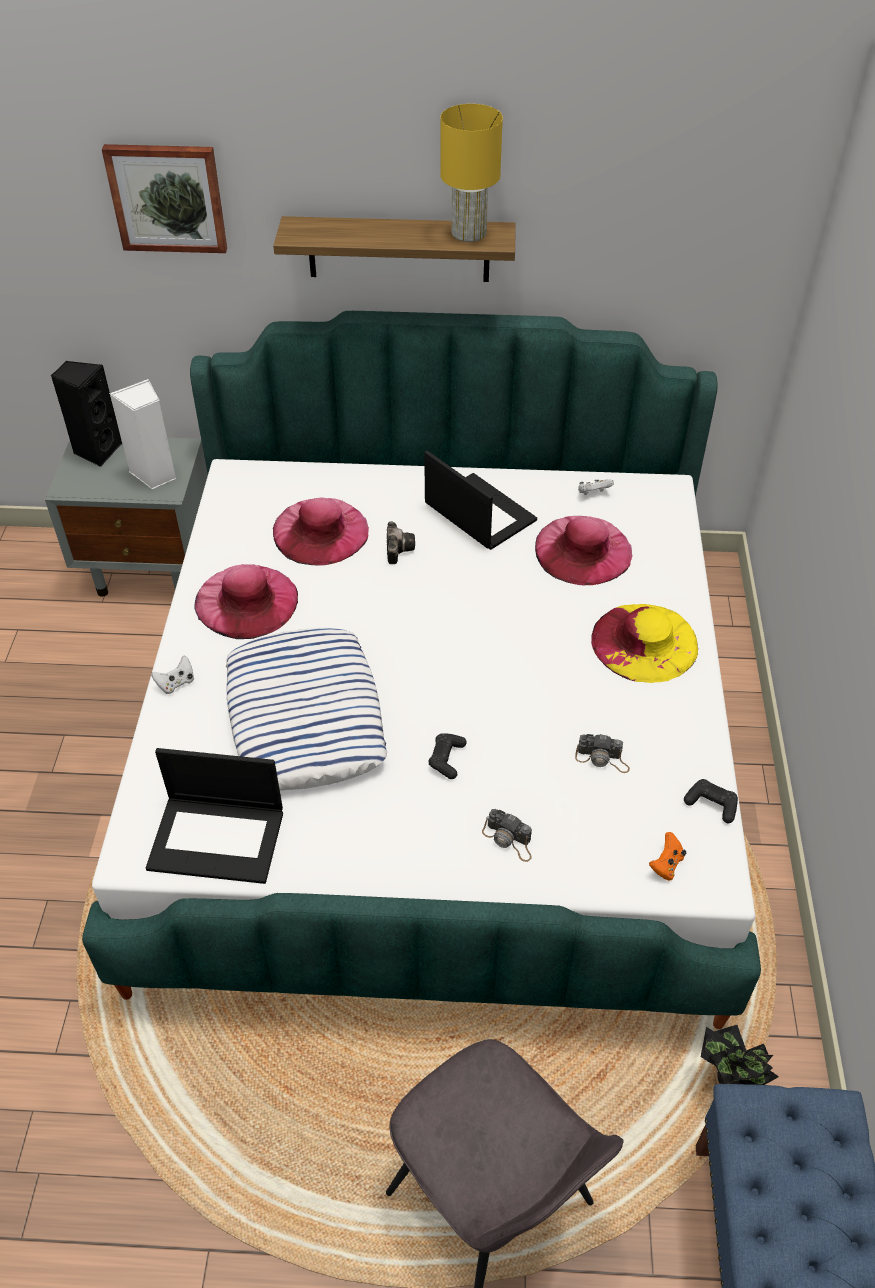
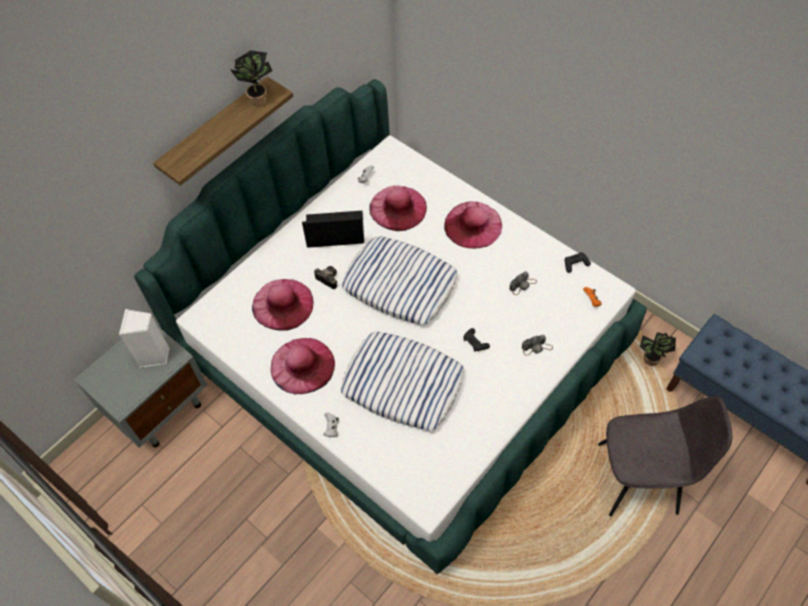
camera: 50 degrees left, 10 degrees up
(97, 451) = (103, 374): black speaker -> none
(167, 197) = (88, 201): picture -> none
(218, 838) = (446, 462): laptop -> none
(462, 623) = (400, 284): none -> pillow
(470, 233) = (258, 98): yellow table lamp -> potted plant
(644, 642) = (473, 225): yellow hat -> pink hat

